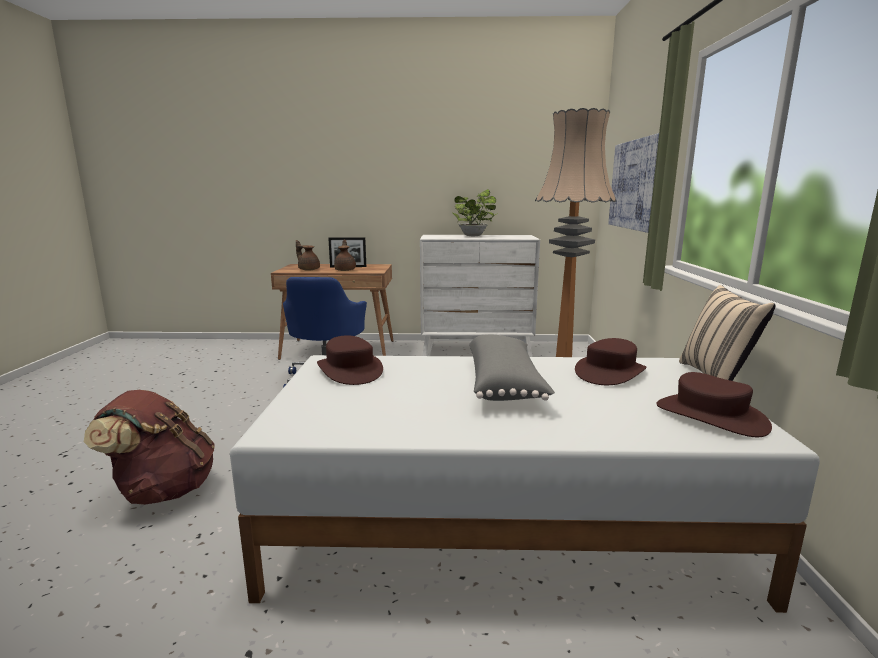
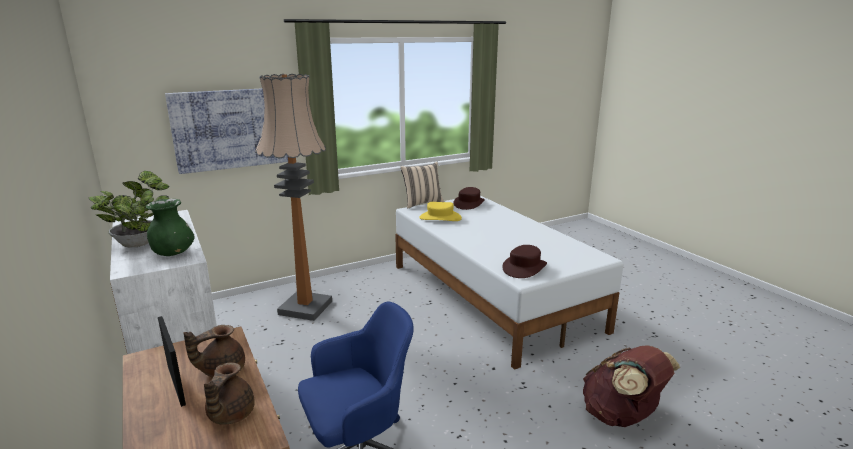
camera: 120 degrees left, 5 degrees up
(444, 237) = (173, 253): none -> green vase
(505, 384) = (486, 232): grey pillow -> none
(609, 372) = (440, 218): brown hat -> yellow hat

